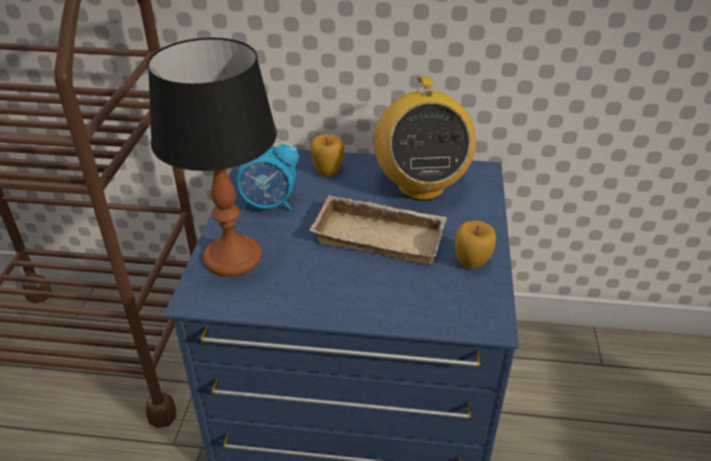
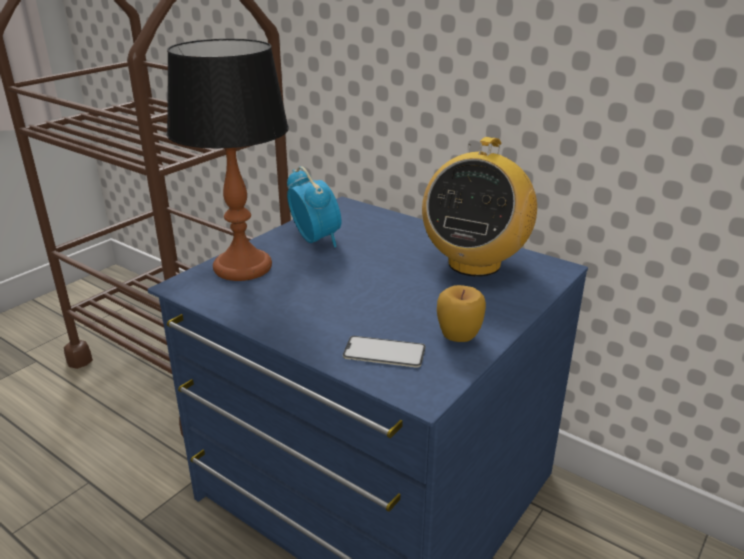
camera: 30 degrees right, 10 degrees down
(269, 204) = (315, 240): alarm clock -> alarm clock turned 150 degrees counterclockwise
(328, 171) = (395, 230): apple -> none
(381, 235) = (391, 289): beige tray -> none
(432, 298) = (384, 352): none -> phone

